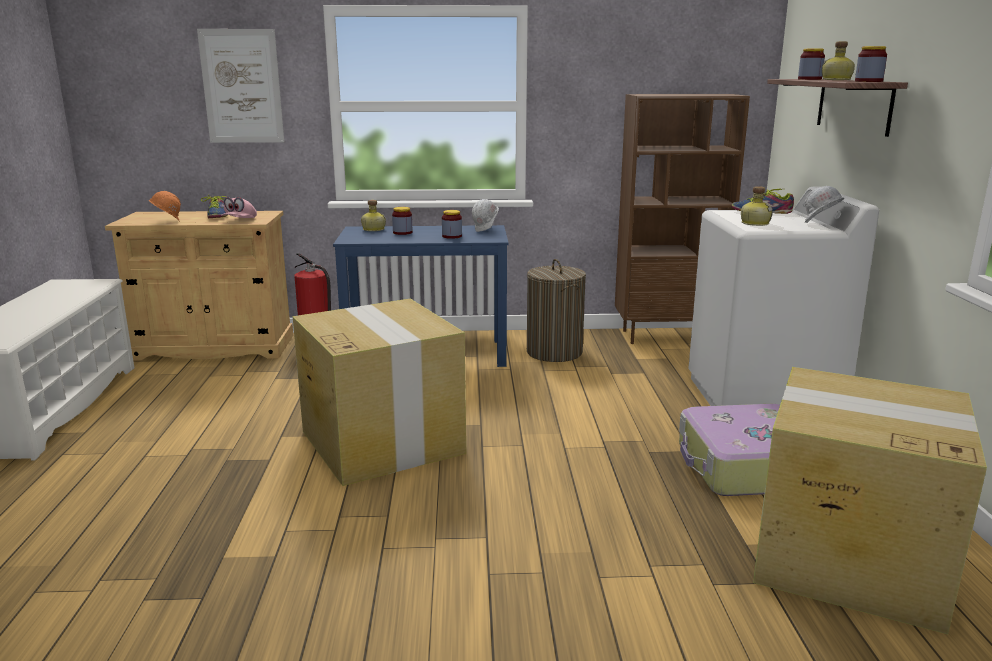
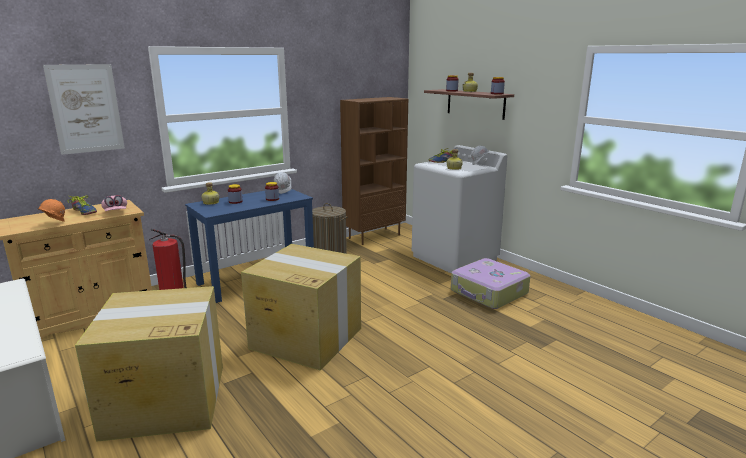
camera: 35 degrees left, 0 degrees up
(846, 558) = (566, 318): cardboard box -> cardboard box (164, 400)

